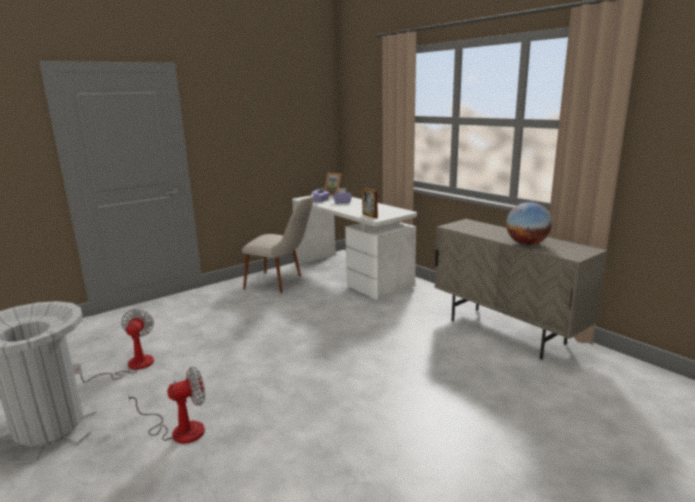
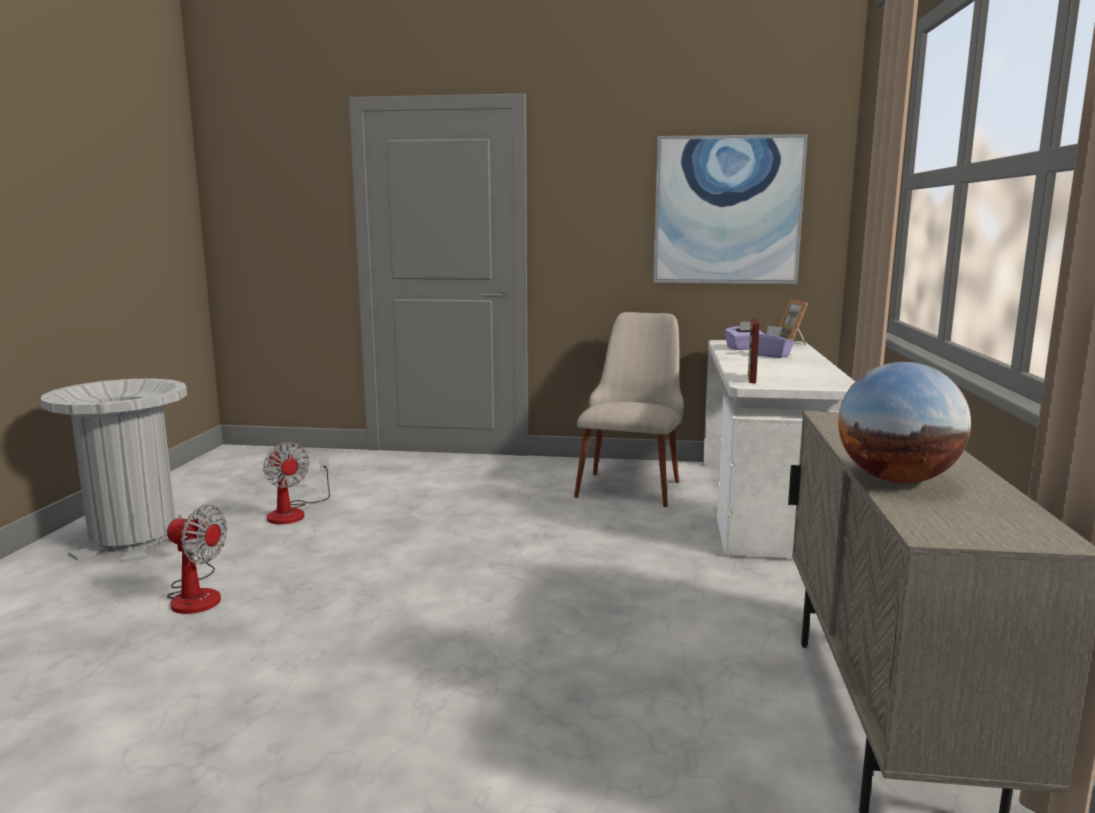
camera: 45 degrees right, 5 degrees down
(131, 367) = (293, 512): fan -> fan turned 105 degrees clockwise
(282, 283) = (632, 483): beige chair -> beige chair turned 135 degrees counterclockwise
(290, 129) = (727, 210): none -> picture

